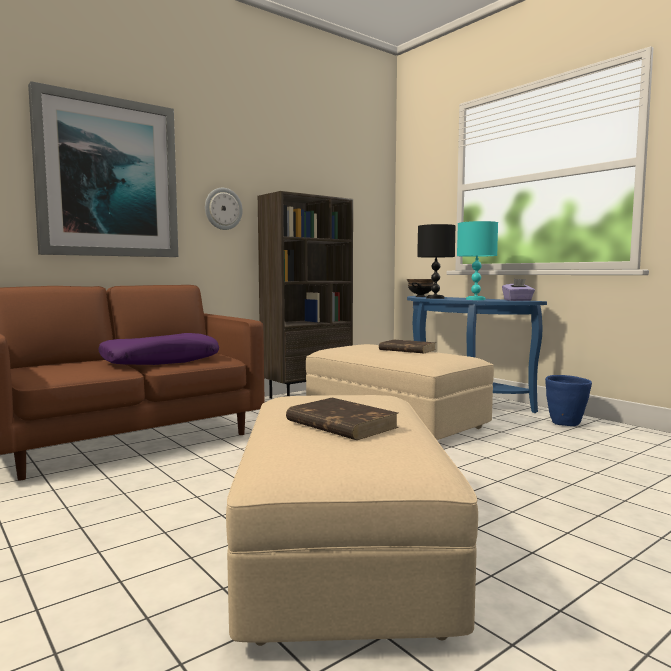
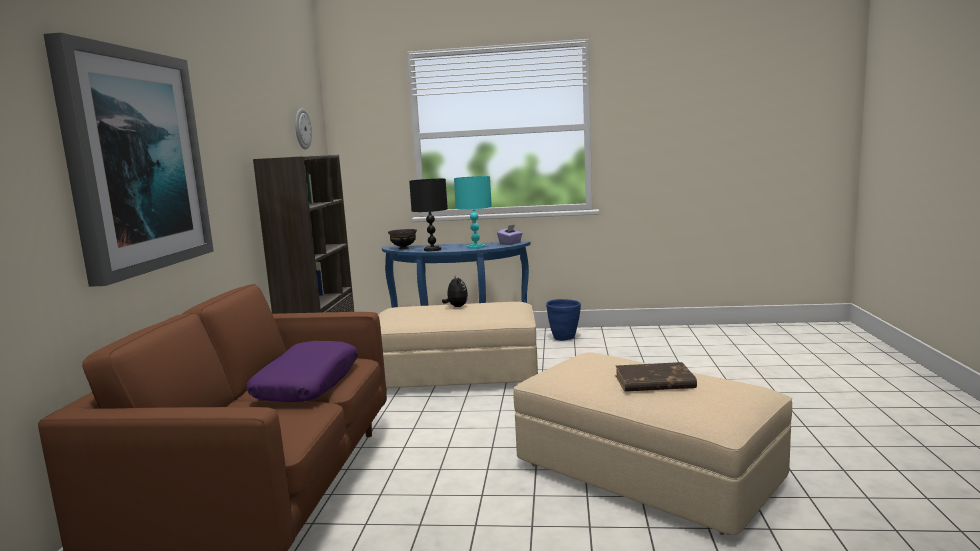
camera: 45 degrees left, 5 degrees up
(223, 209) = (227, 180): wall clock -> wall clock (302, 129)
(406, 350) = (456, 307): brown book -> plush toy

